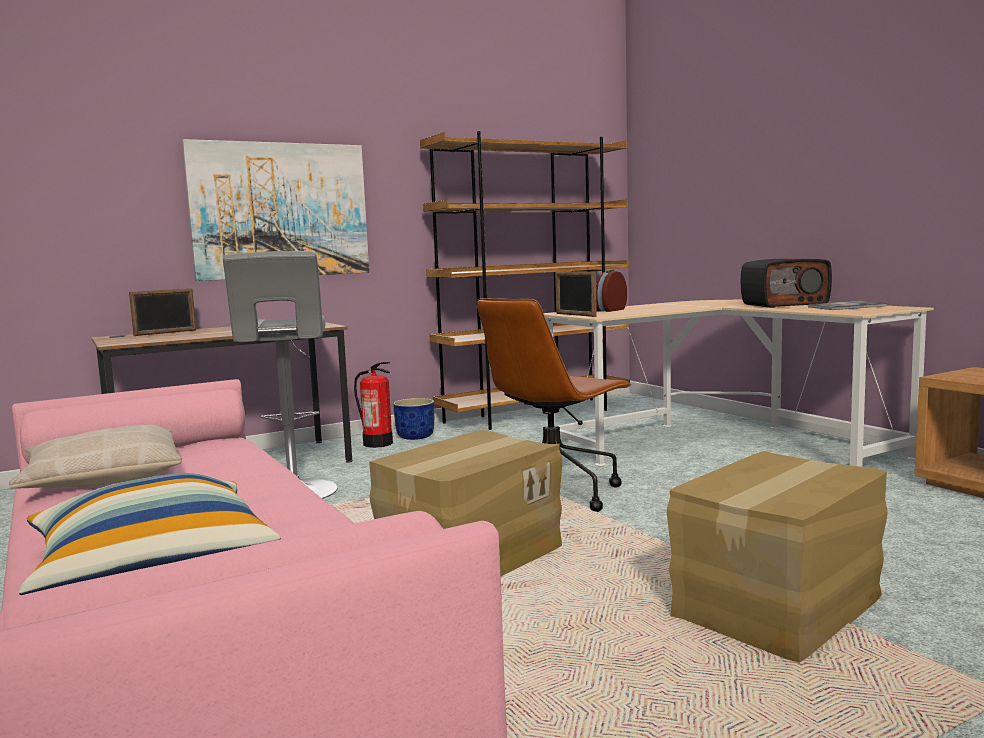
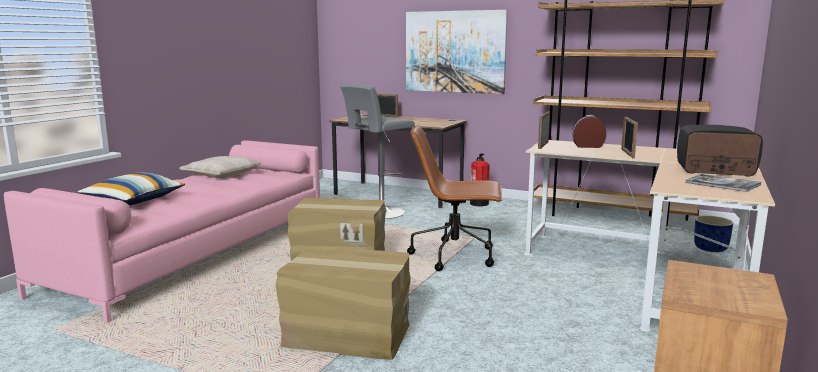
camera: 55 degrees right, 5 degrees up
(415, 436) = (506, 206): blue planter -> blue planter (711, 248)
(670, 308) = (627, 153): none -> picture frame
(784, 304) = (714, 170): radio -> radio turned 150 degrees clockwise

